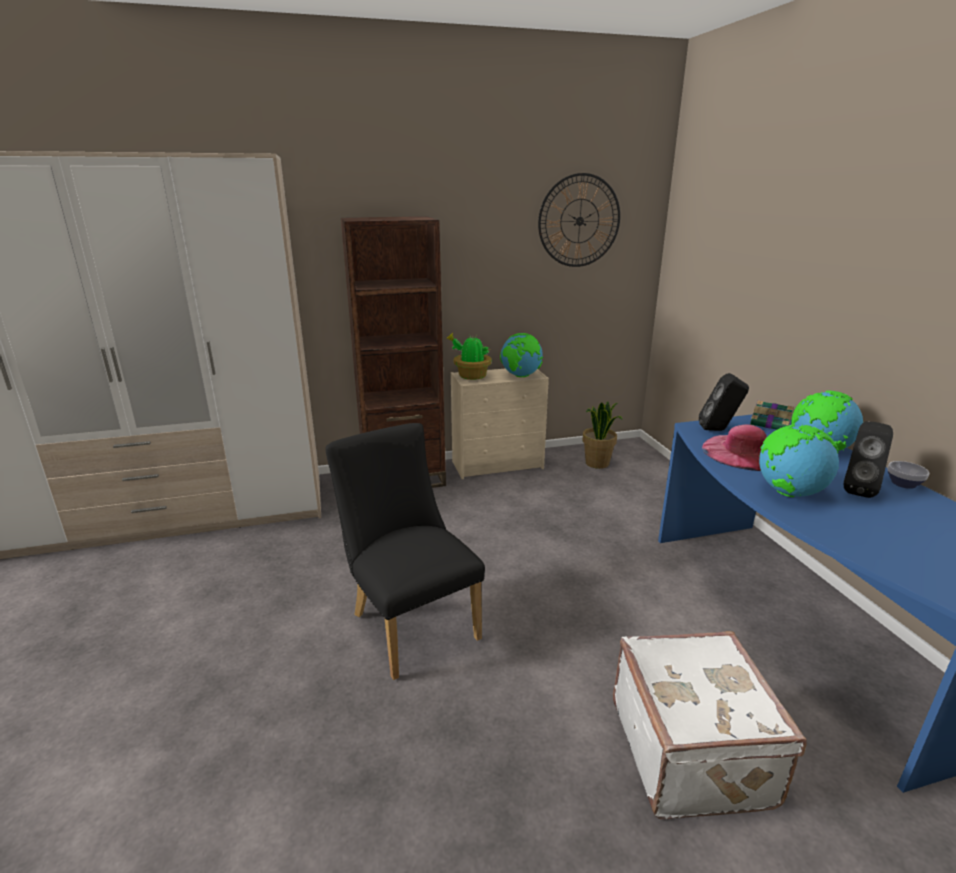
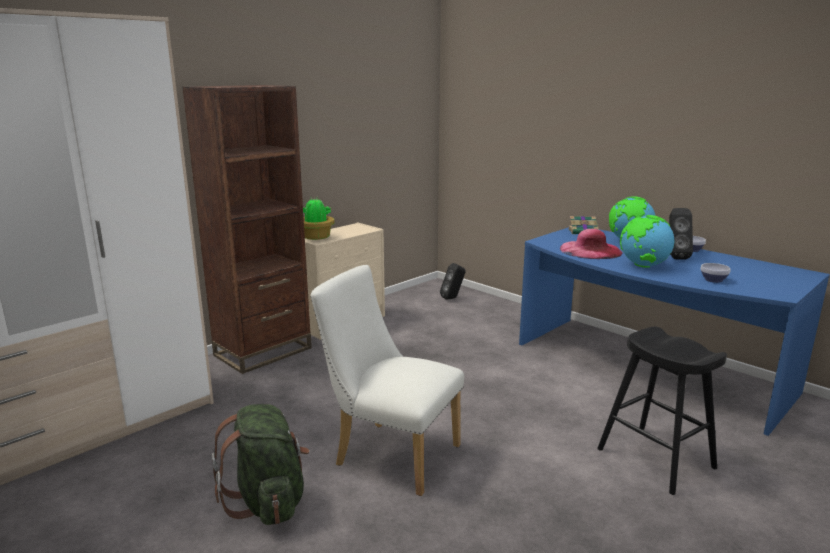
camera: 30 degrees left, 5 degrees down
(274, 628) = (268, 501): none -> green backpack
(410, 622) = (389, 453): black chair -> white chair
(521, 376) = (358, 231): globe -> none
(579, 221) = (381, 88): wall clock -> none
(597, 463) = (424, 303): potted plant -> none
(692, 751) = (656, 459): white suitcase -> black stool
(719, 430) = (558, 240): black speaker -> black speaker (453, 298)
(874, 541) = (714, 280): none -> bowl

